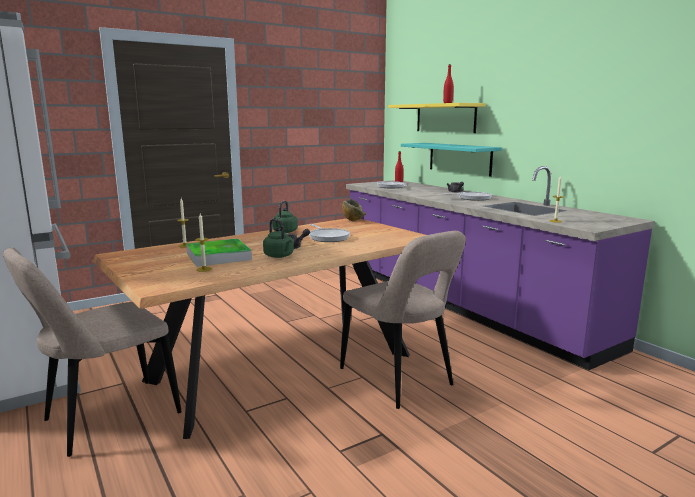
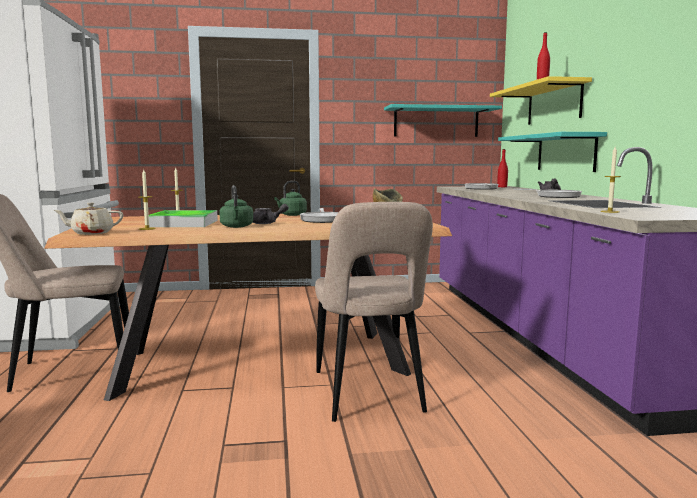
camera: 25 degrees right, 5 degrees down
(166, 283) = (91, 233): none -> beige teapot
(336, 126) = (436, 122): none -> turquoise shelf

